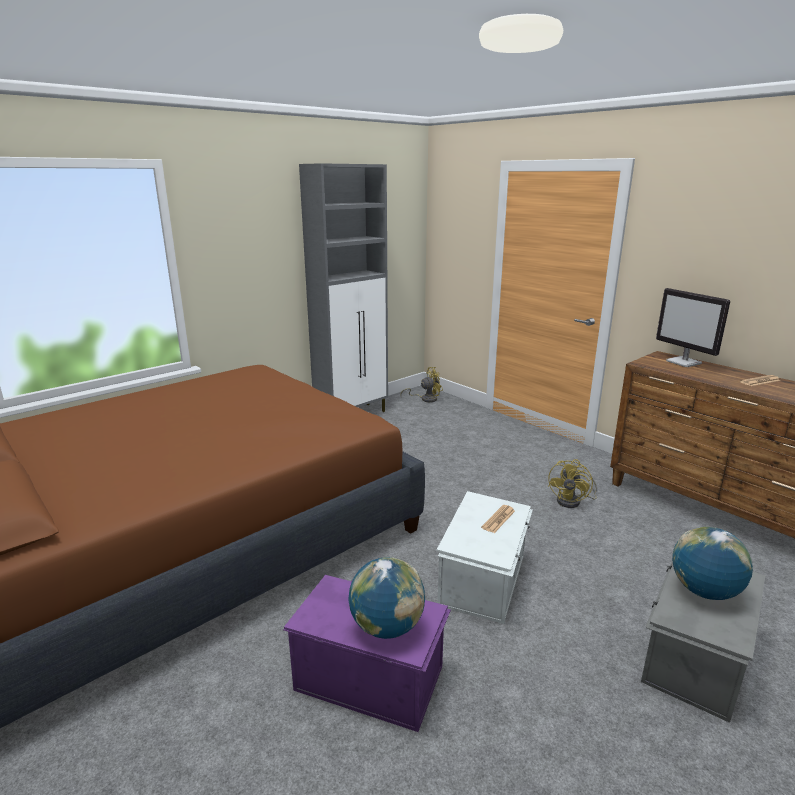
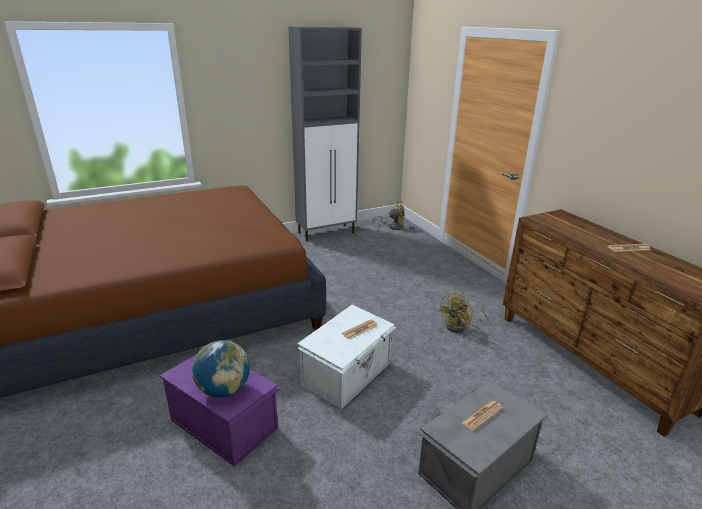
camera: 15 degrees right, 5 degrees up
(684, 362) = (574, 222): monitor -> none
(704, 591) = (482, 415): globe -> newspaper

